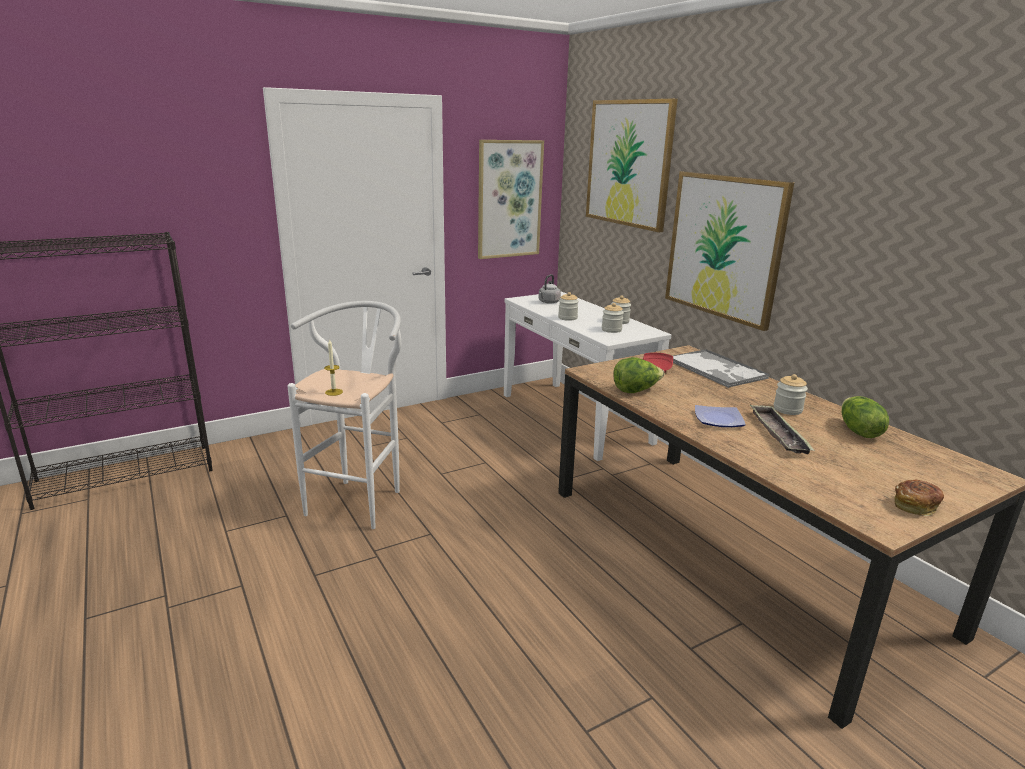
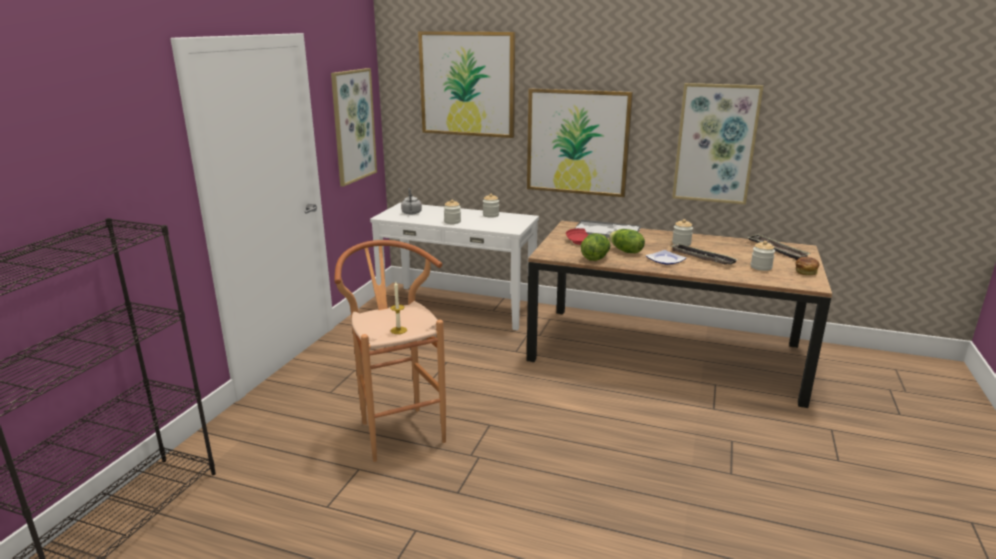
camera: 40 degrees left, 0 degrees up
(360, 499) = (398, 428): white stool -> brown stool
(611, 330) = (499, 222): jar -> jar (761, 267)
(858, 431) = (727, 244): lettuce -> lettuce (625, 251)
(896, 274) = (715, 144): none -> picture
(930, 463) = (776, 250): none -> tray

